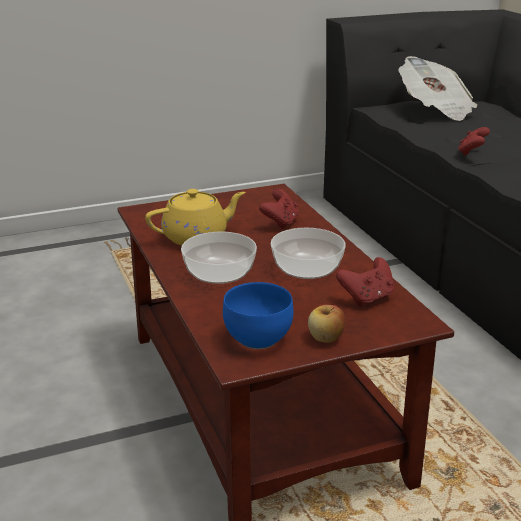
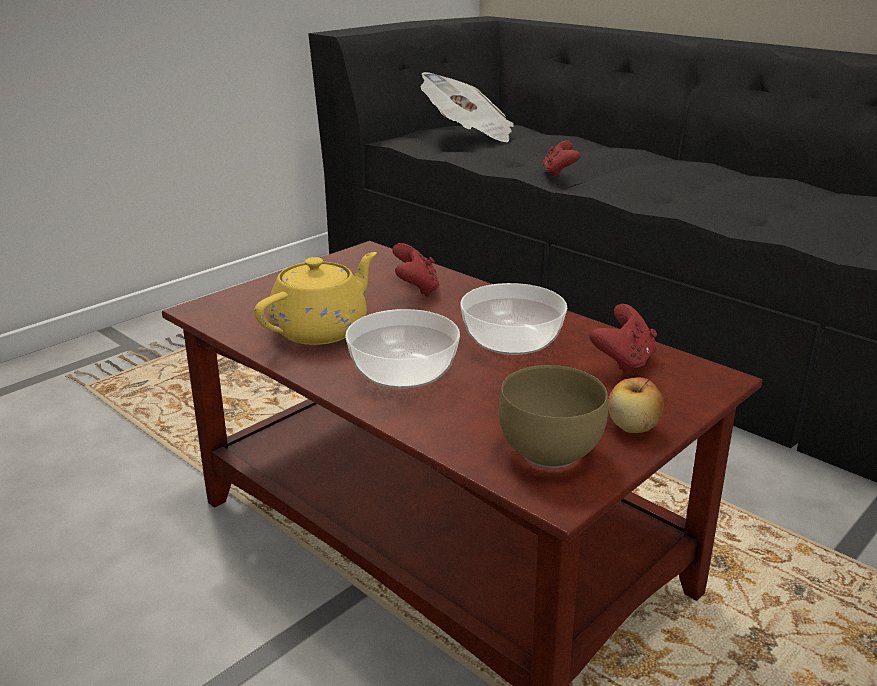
camera: 25 degrees left, 0 degrees up
(256, 340) = (548, 454): blue bowl -> brown bowl

